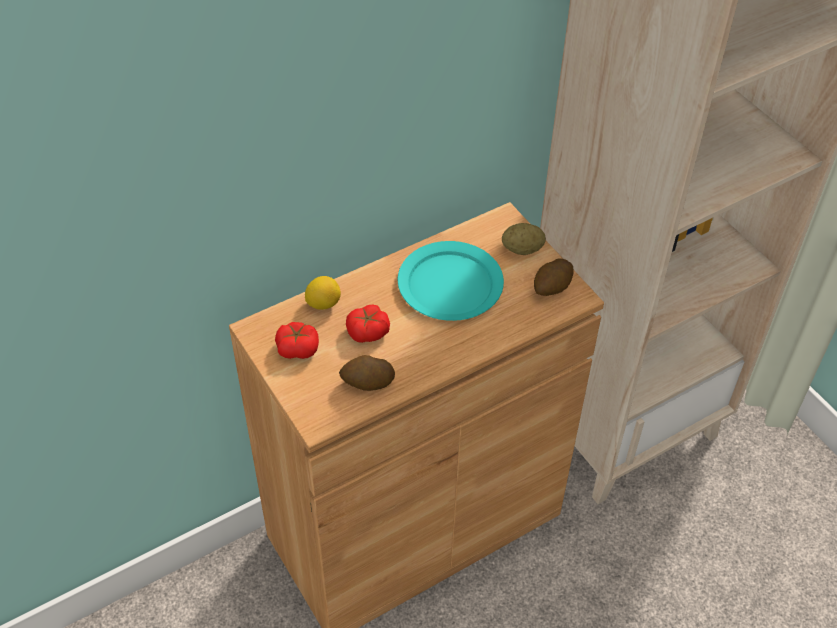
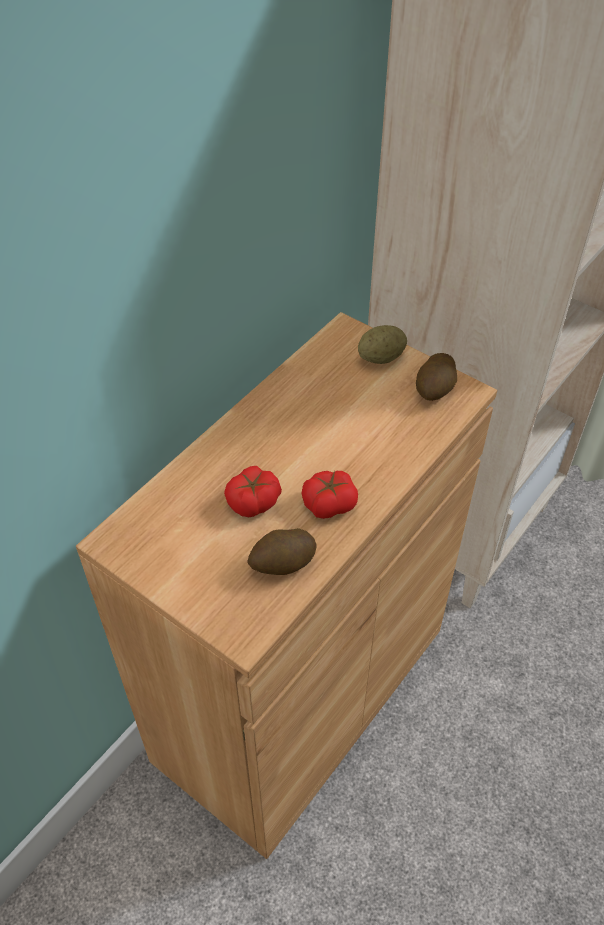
camera: 20 degrees left, 0 degrees up
(297, 348) = (176, 548): tomato -> tomato (329, 503)
(323, 303) = (184, 483): lemon -> none
(451, 284) = (323, 418): turquoise plate -> none

